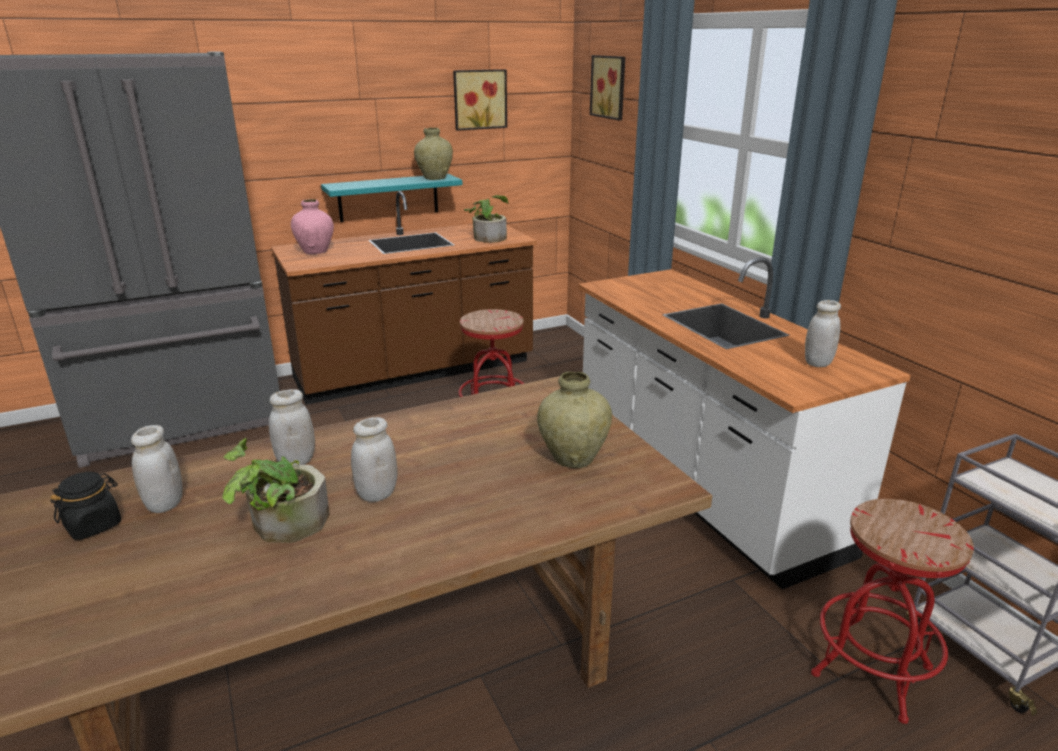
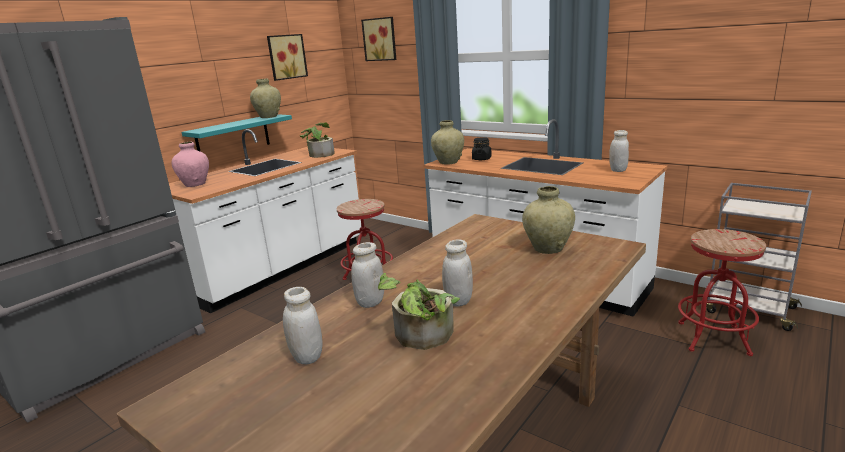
camera: 25 degrees left, 5 degrees down
(94, 525) = (266, 389): black jar -> black jar (481, 159)
(415, 371) = (280, 269): brown counter -> white counter
(612, 287) = (448, 162): none -> beige vase

